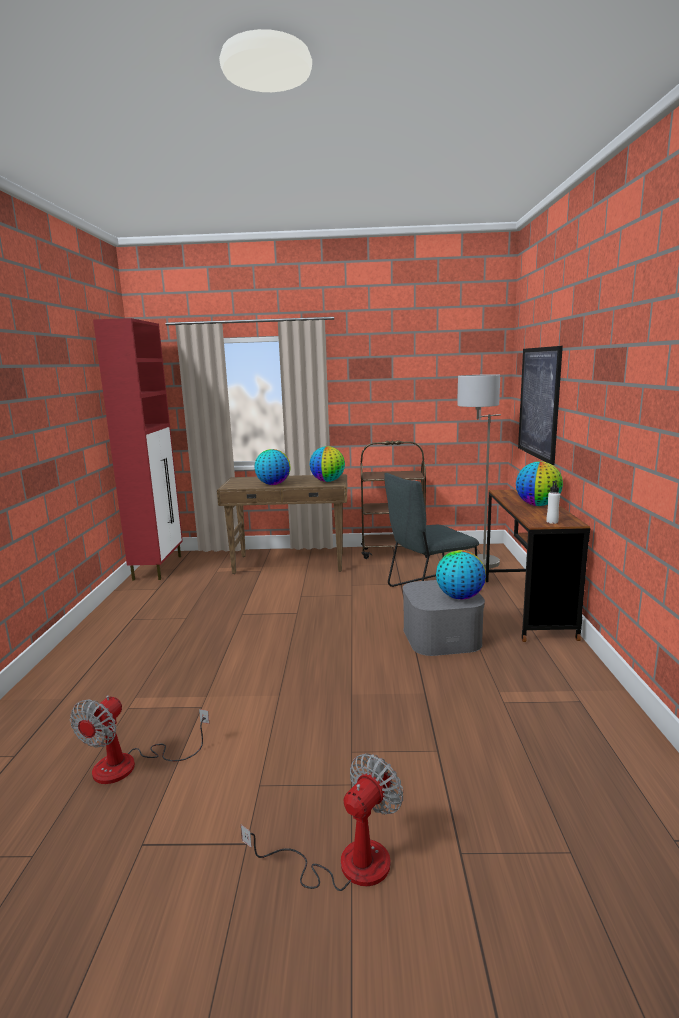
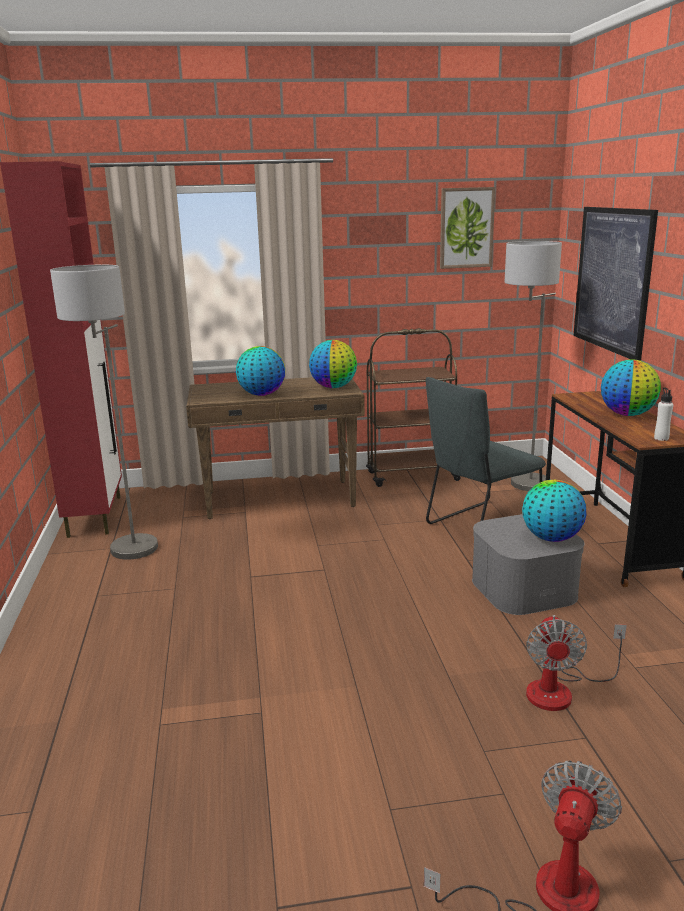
camera: 10 degrees left, 5 degrees up
(130, 765) = (205, 804): fan -> fan (561, 690)
(166, 594) = (128, 555): none -> grey floor lamp
(437, 367) = (466, 228): none -> picture

